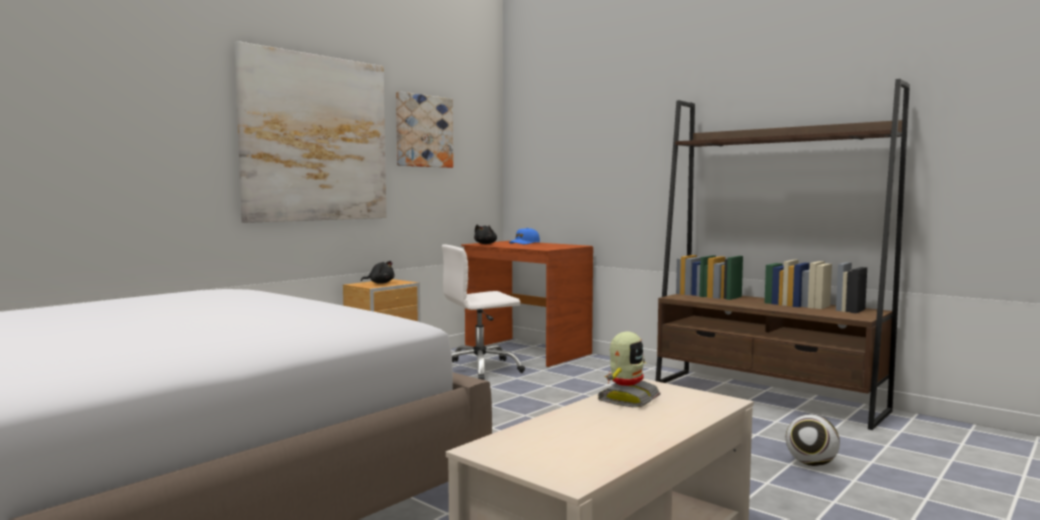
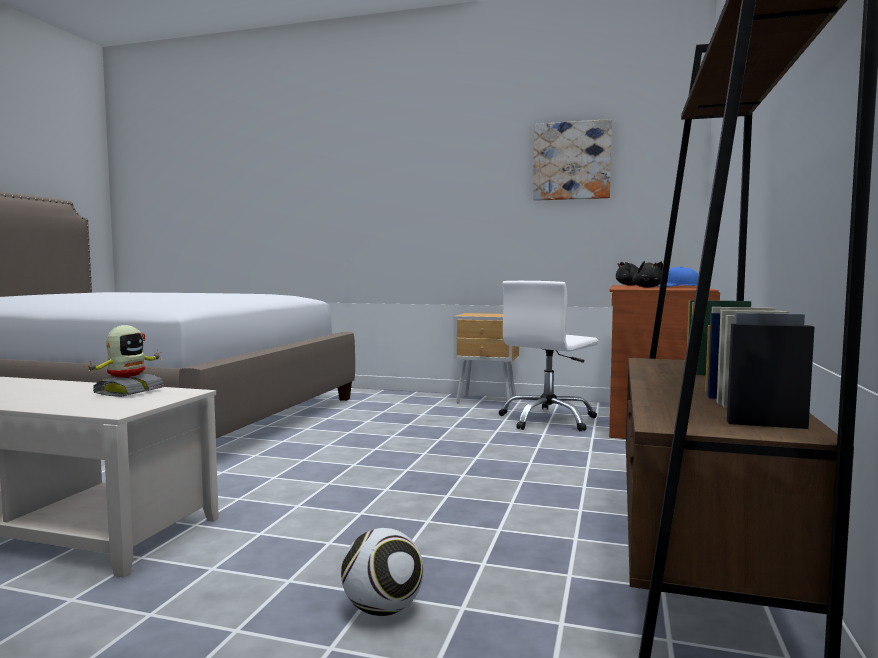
camera: 65 degrees right, 0 degrees up
(316, 138) = (445, 182): picture -> none
(380, 283) = (486, 314): black plush toy -> black plush toy (647, 287)
(479, 369) = (548, 420): white office chair -> white office chair turned 90 degrees counterclockwise
(627, 399) = (128, 391): toy robot -> toy robot turned 75 degrees counterclockwise

